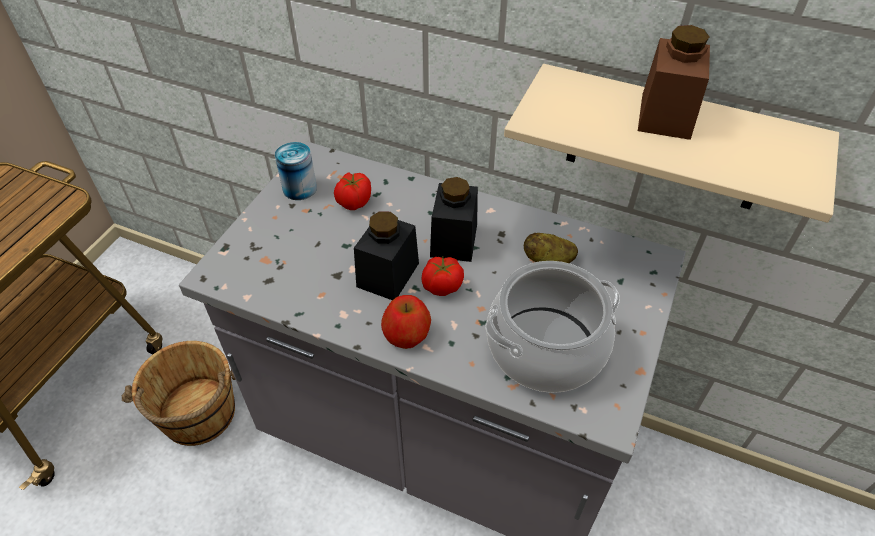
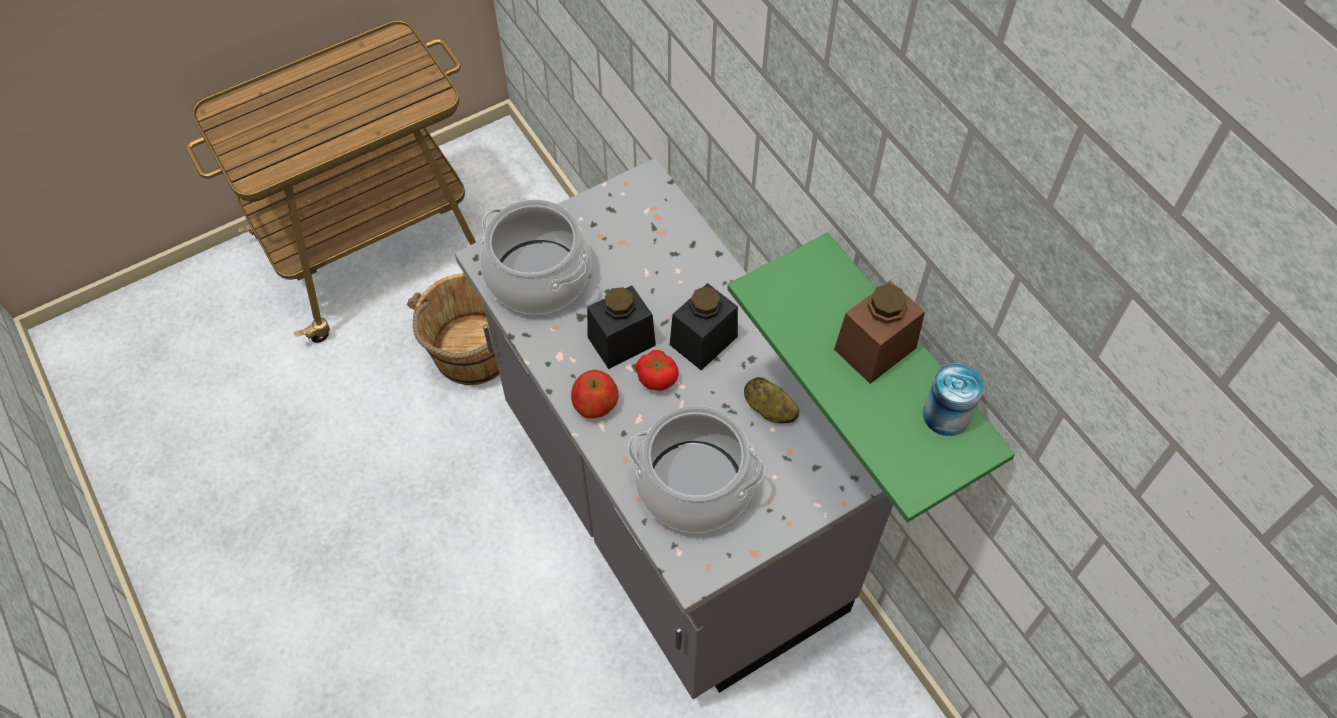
camera: 35 degrees right, 10 degrees up
(274, 264) = (539, 276): none -> cooking pot
(299, 188) = (612, 209): can -> can (946, 415)
(354, 202) = (647, 251): tomato -> none
(668, 141) = (906, 367): beige shelf -> green shelf

